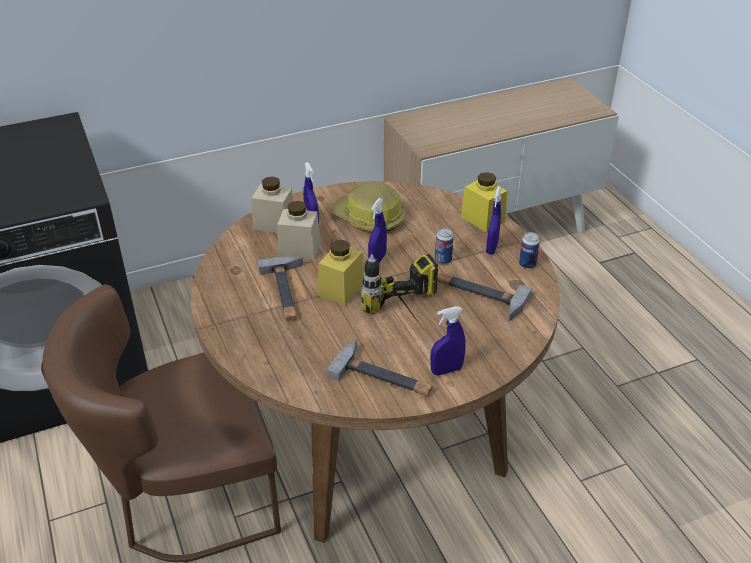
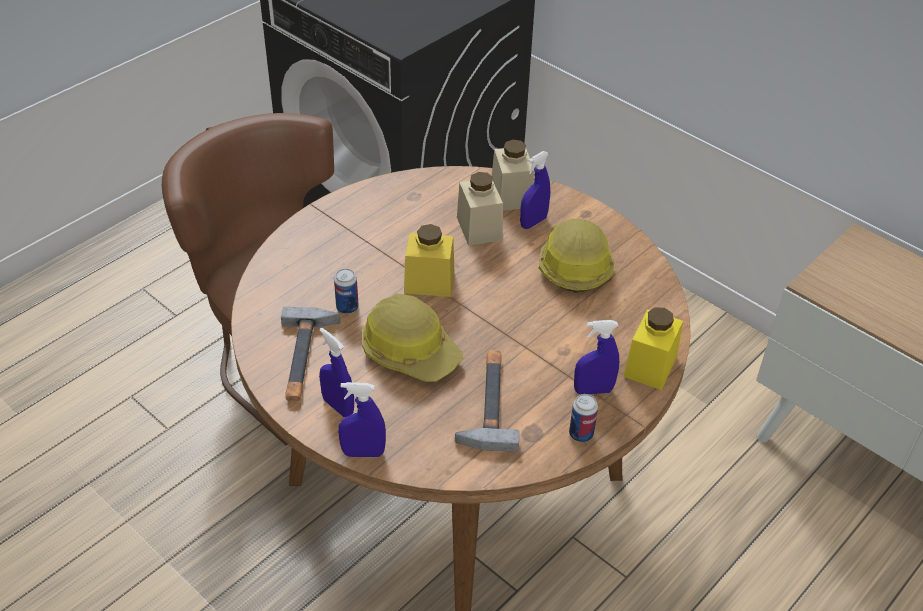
camera: 65 degrees right, 5 degrees up
(287, 292) = (400, 243): hammer -> none
(377, 260) = (500, 295): blue spray bottle -> blue spray bottle (363, 453)
(409, 318) = (410, 351): power drill -> hard hat
(443, 260) = (537, 351): can -> can (347, 307)

